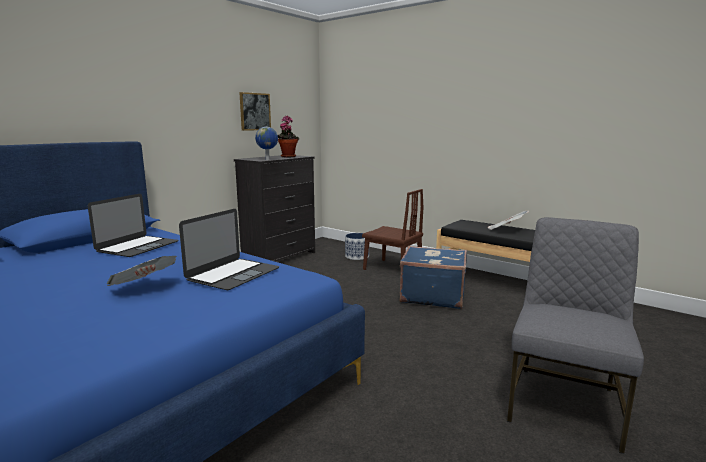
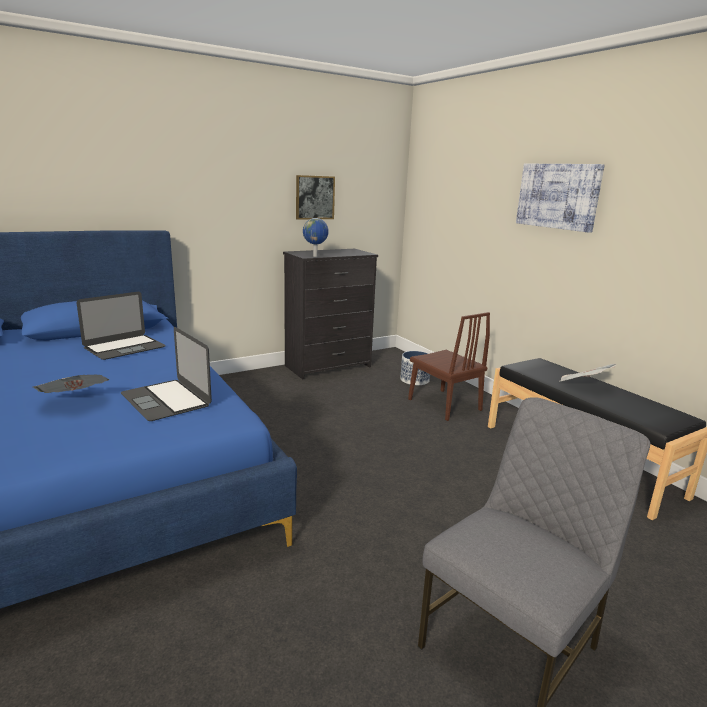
camera: 20 degrees right, 5 degrees up
(233, 274) = (166, 399): laptop -> laptop turned 90 degrees clockwise
(288, 156) = (347, 252): potted plant -> none
(432, 296) = (463, 452): blue suitcase -> none
(459, 98) = (558, 196): none -> picture

